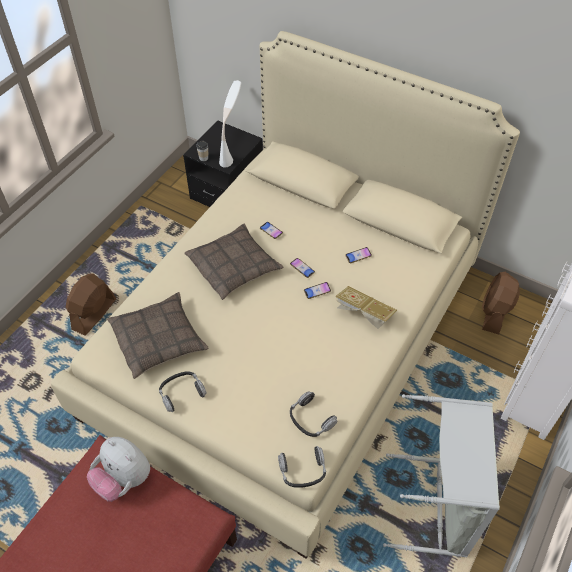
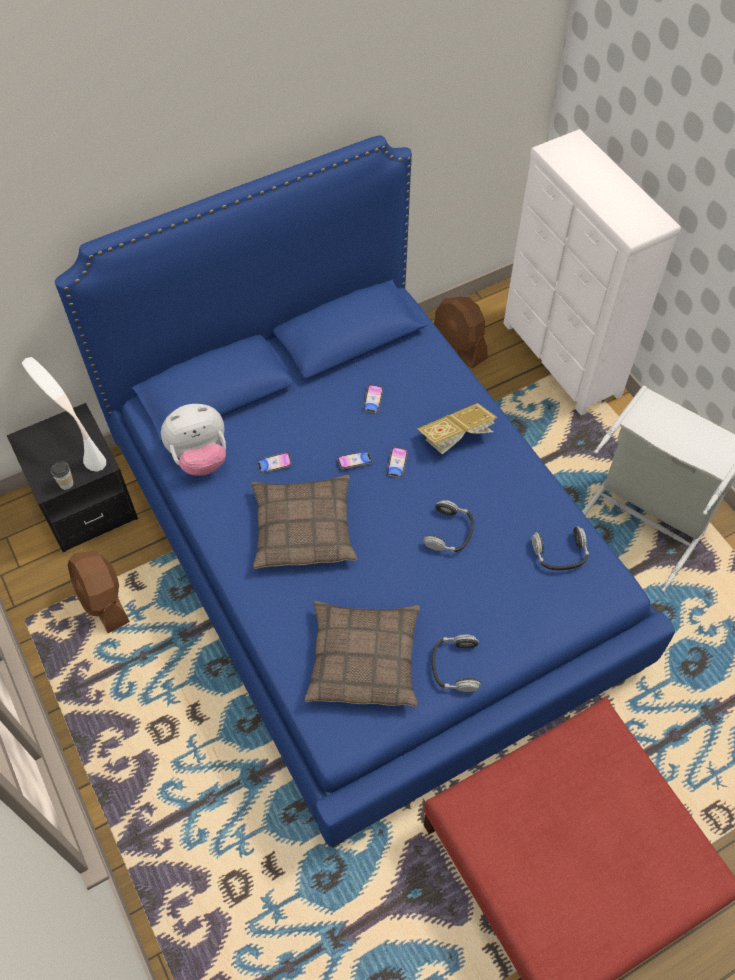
camera: 60 degrees left, 5 degrees up
(94, 314) = (176, 759): brown fan -> brown fan (103, 600)
(123, 479) = (507, 793): plush toy -> plush toy (200, 457)
(285, 340) = (366, 555): beige bed -> blue bed
(302, 470) = (617, 591): headphones -> headphones (450, 532)

